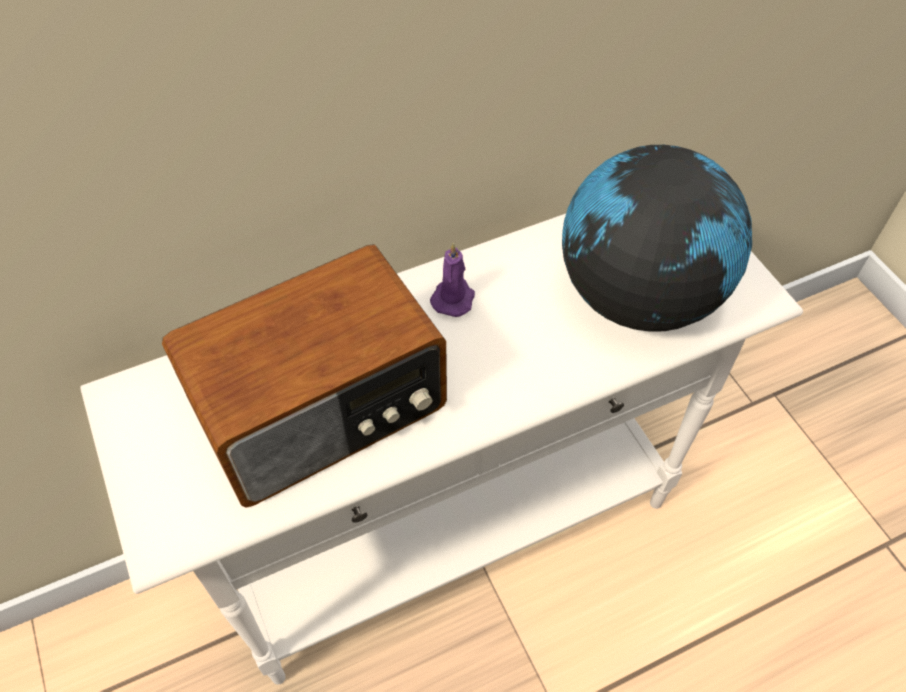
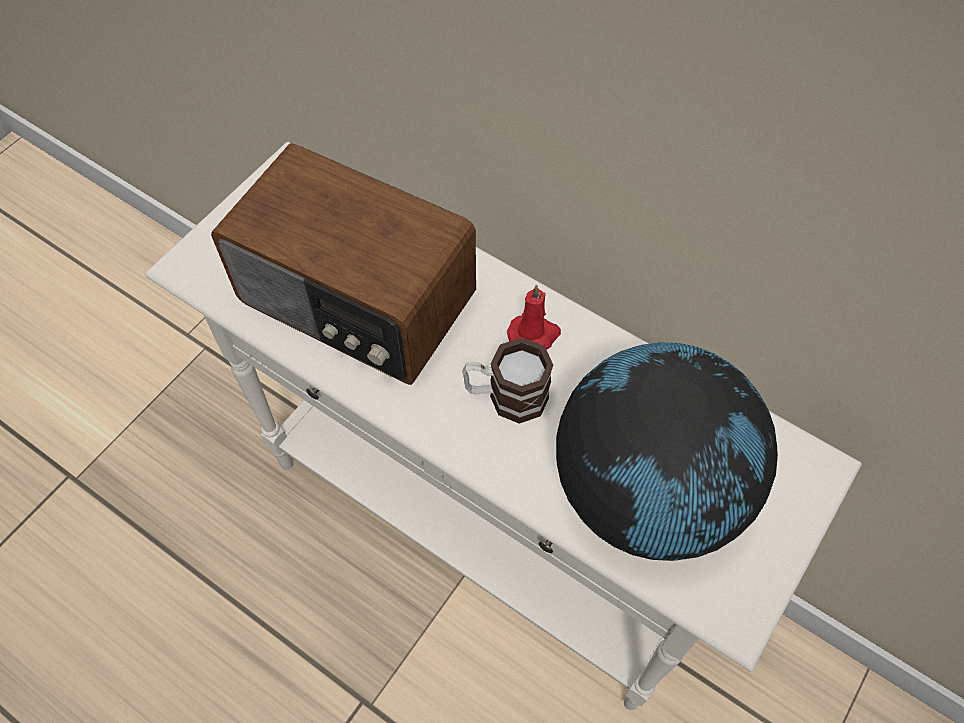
camera: 60 degrees right, 5 degrees up
(453, 297) = (534, 335): purple candle -> red candle
(499, 344) = (506, 396): none -> mug

